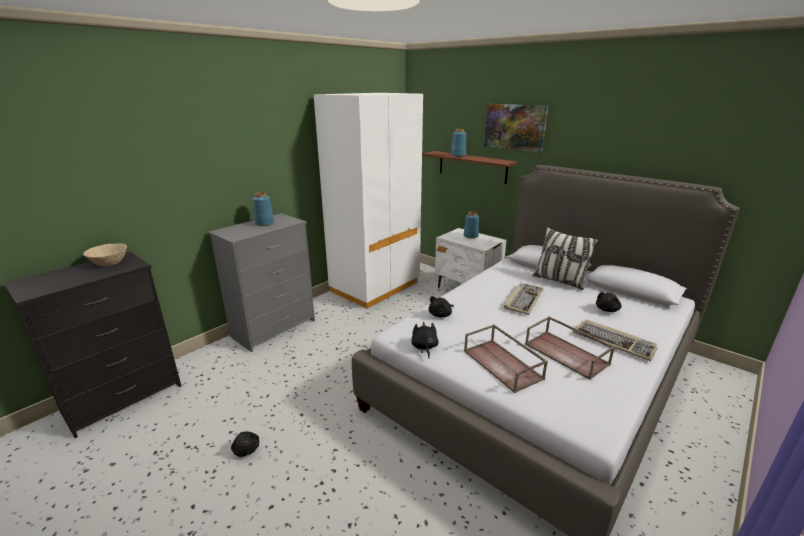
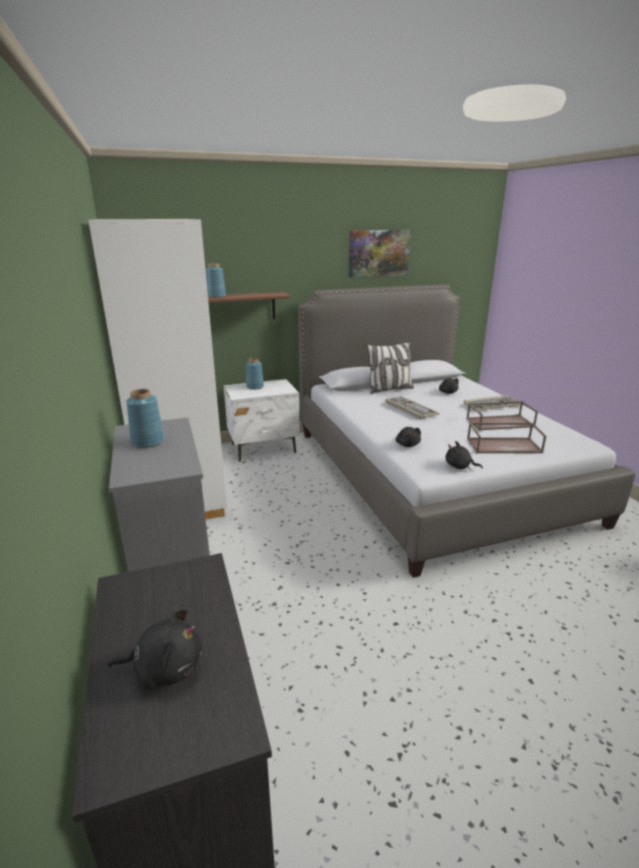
camera: 60 degrees left, 0 degrees up
(109, 263) = (147, 604): beige bowl -> none
(246, 449) = (433, 687): black plush toy -> black plush toy (165, 668)
(515, 127) = (276, 255): picture -> picture (379, 253)

